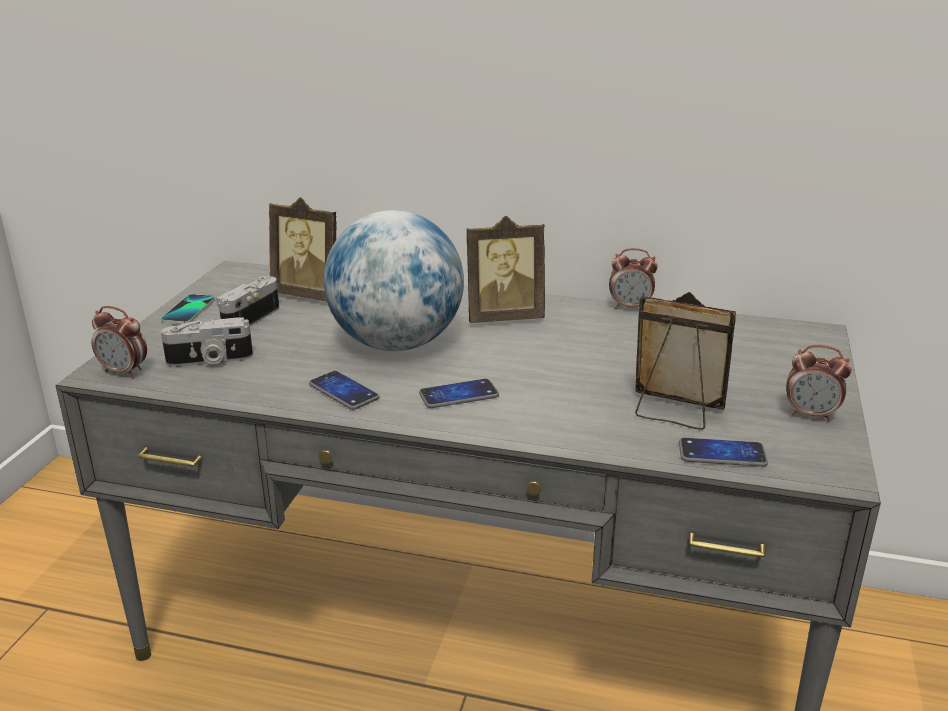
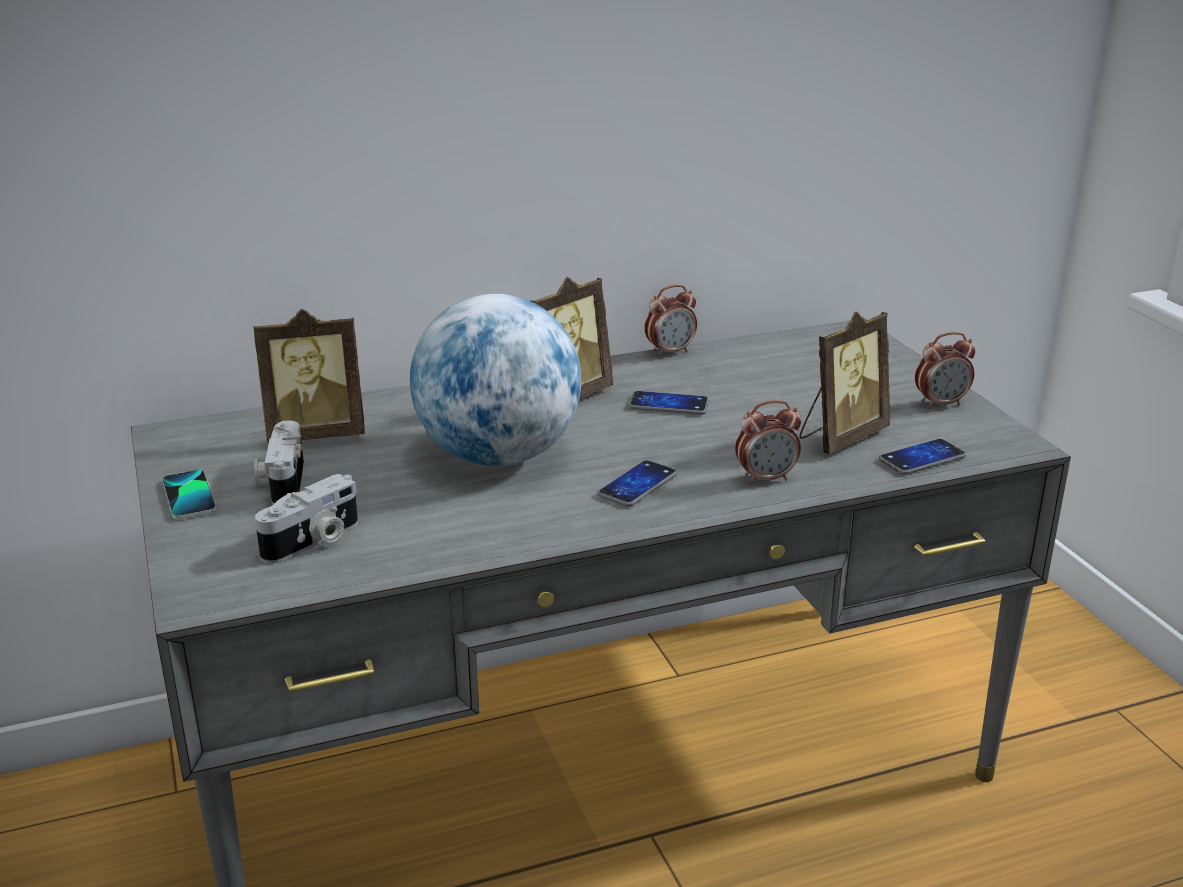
camera: 35 degrees left, 0 degrees up
(124, 372) = (226, 589): alarm clock -> alarm clock (766, 478)
(344, 391) = (519, 521): phone -> phone (669, 405)
(674, 412) = (840, 437): picture frame -> picture frame turned 150 degrees clockwise

